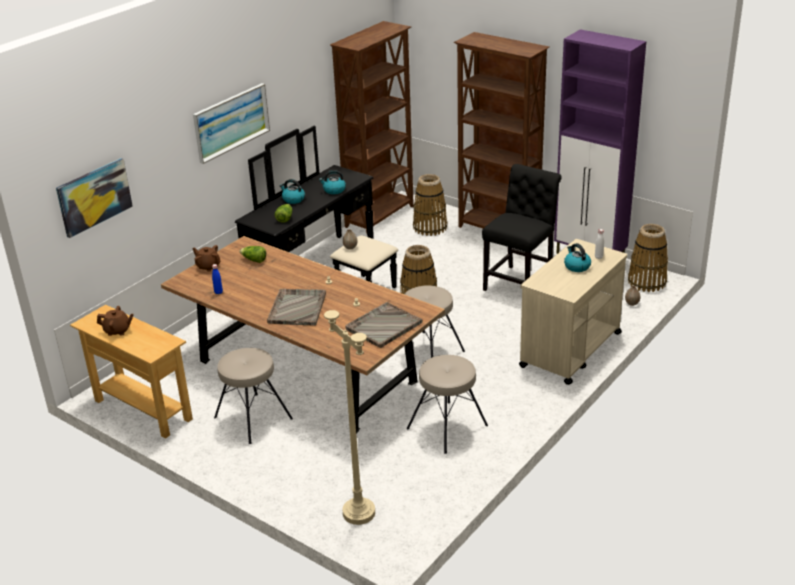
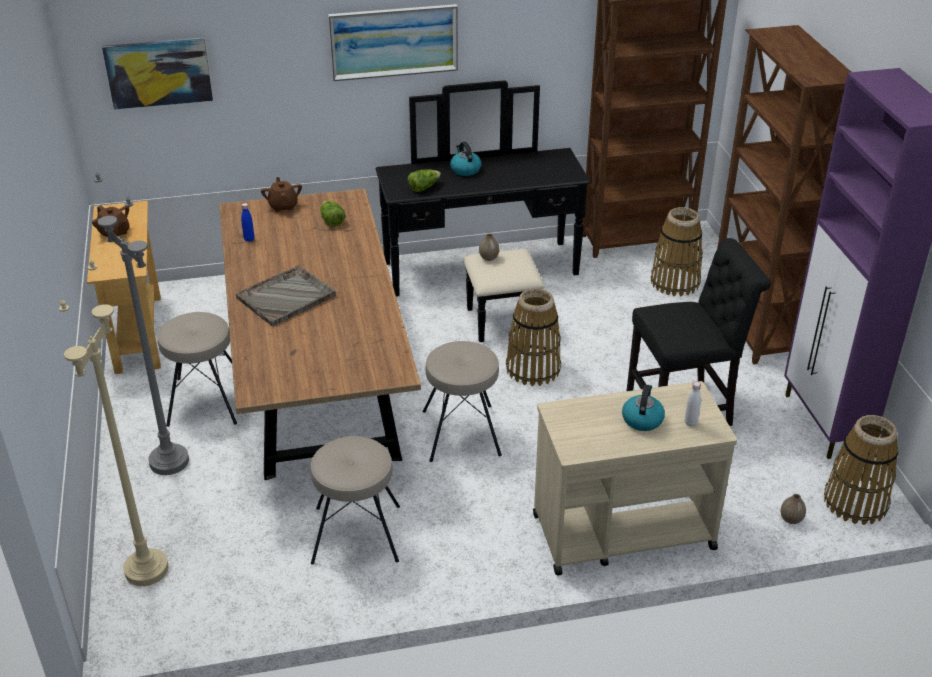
camera: 40 degrees right, 5 degrees up
(282, 459) = (168, 461): none -> grey floor lamp
(334, 190) = (522, 178): kettle -> none
(383, 326) = (329, 366): grey tray -> none

